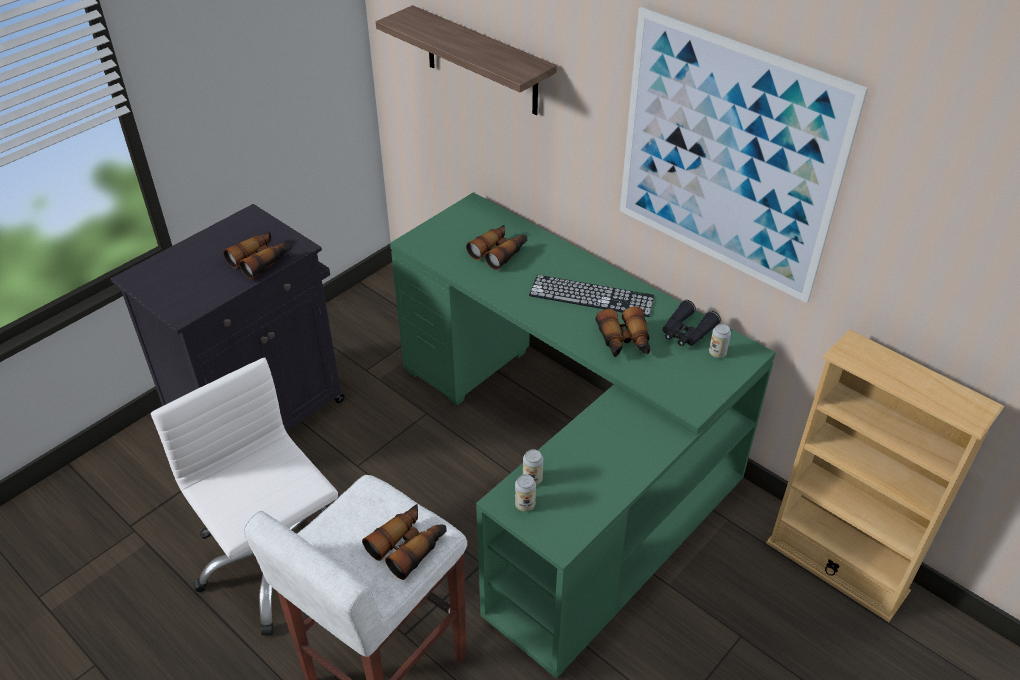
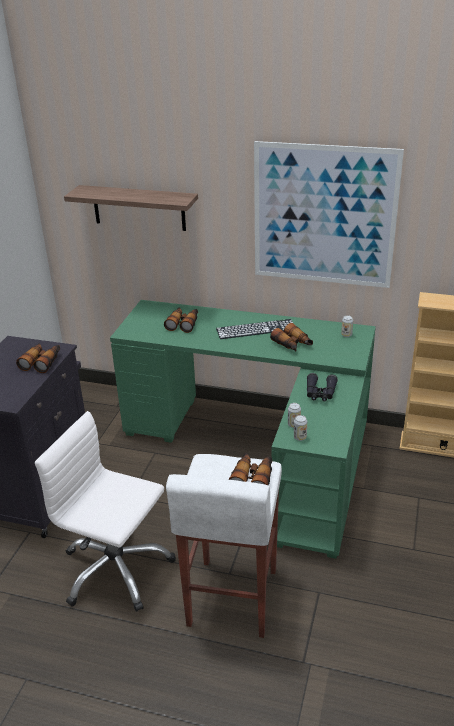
camera: 25 degrees left, 10 degrees down
(686, 332) = (322, 330): black binoculars -> black binoculars (320, 393)

